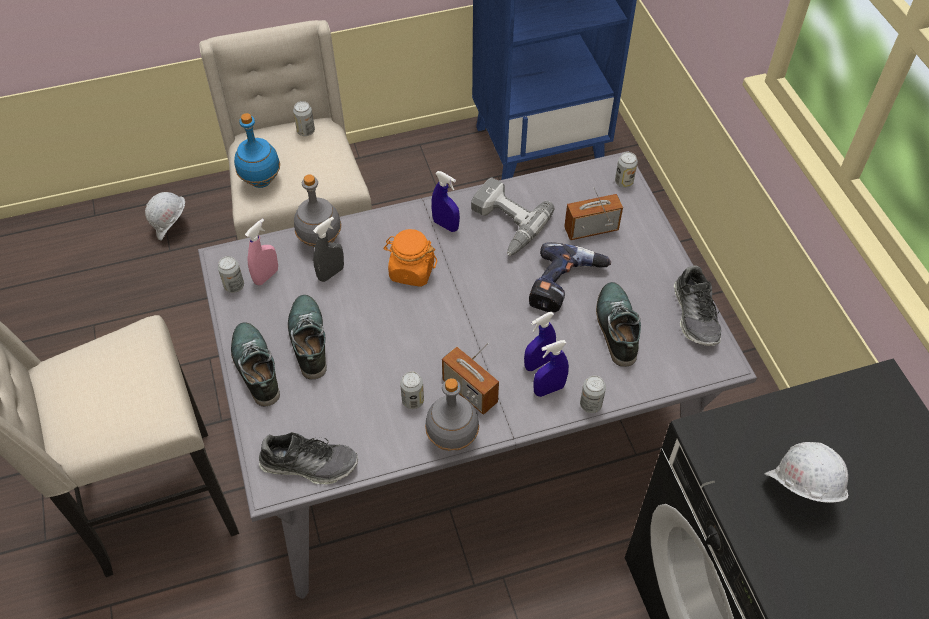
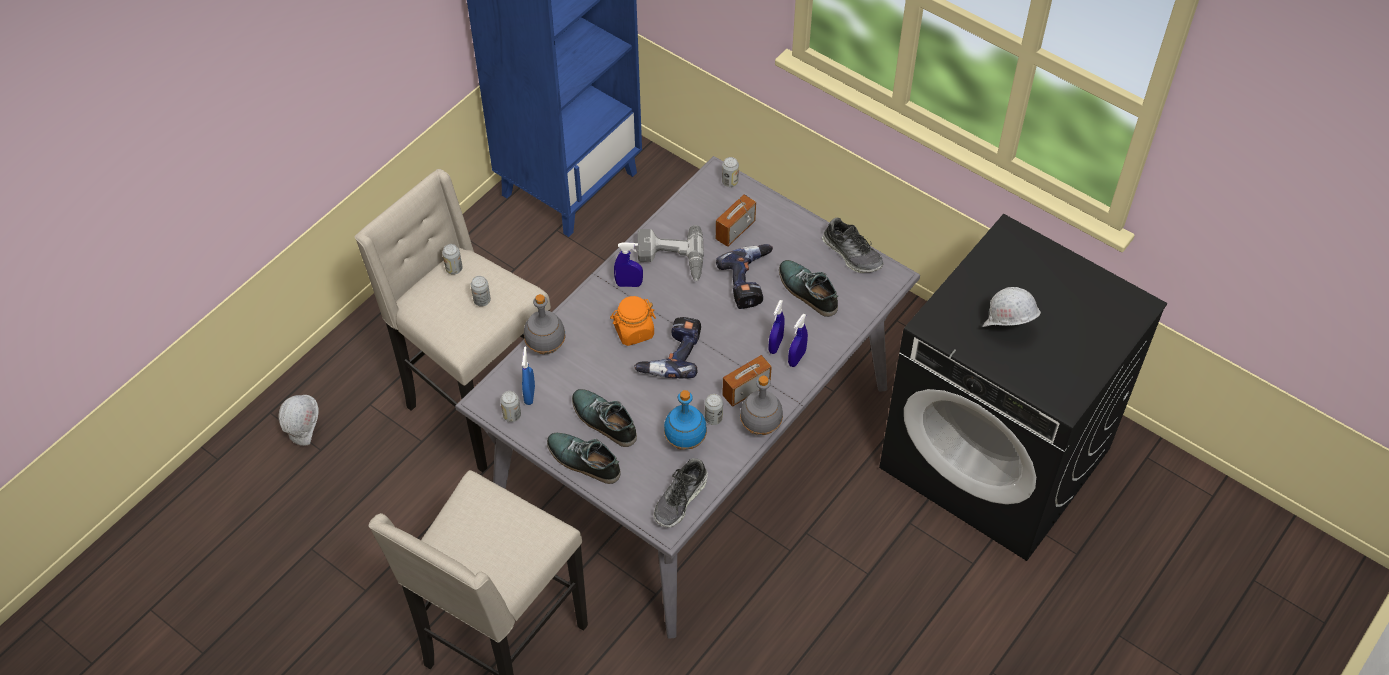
camera: 35 degrees left, 0 degrees up
(260, 181) = (455, 327): blue bottle -> blue bottle (685, 442)
(266, 276) = (529, 395): pink spray bottle -> blue spray bottle
(309, 464) = (680, 499): shoe -> shoe turned 150 degrees clockwise
(331, 273) = (576, 366): grey spray bottle -> none
(426, 314) = (671, 355): none -> power drill
(469, 391) = (746, 390): radio -> radio turned 135 degrees clockwise
(590, 404) = (831, 352): can -> can (482, 300)

